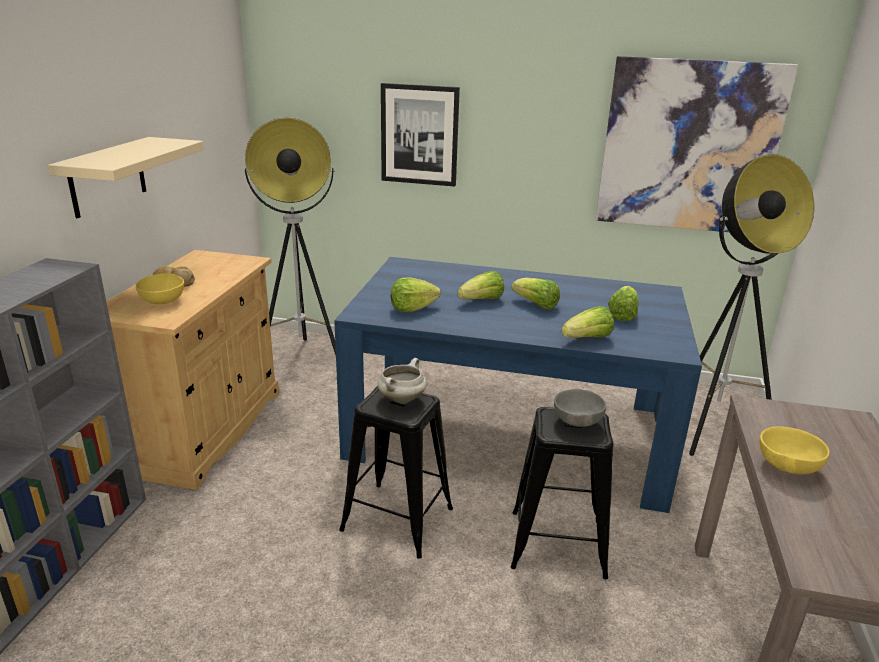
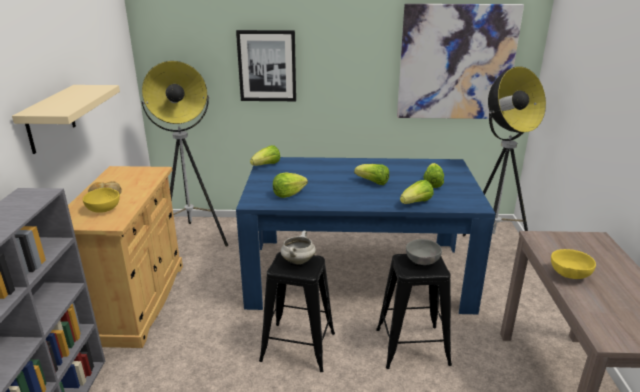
camera: 10 degrees left, 0 degrees up
(482, 300) = (335, 183): lettuce -> lettuce (266, 165)

